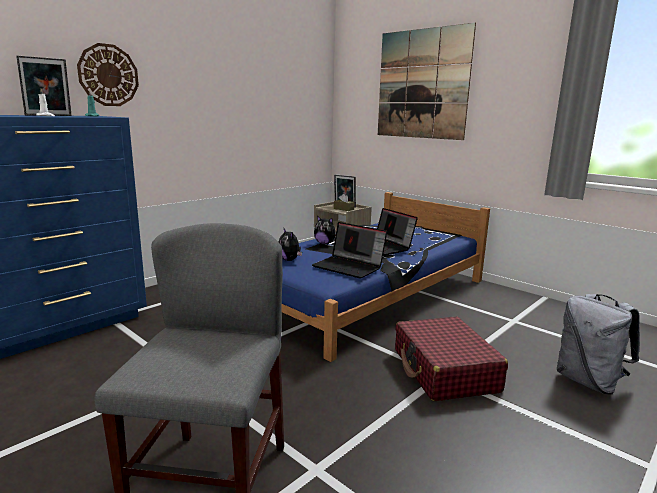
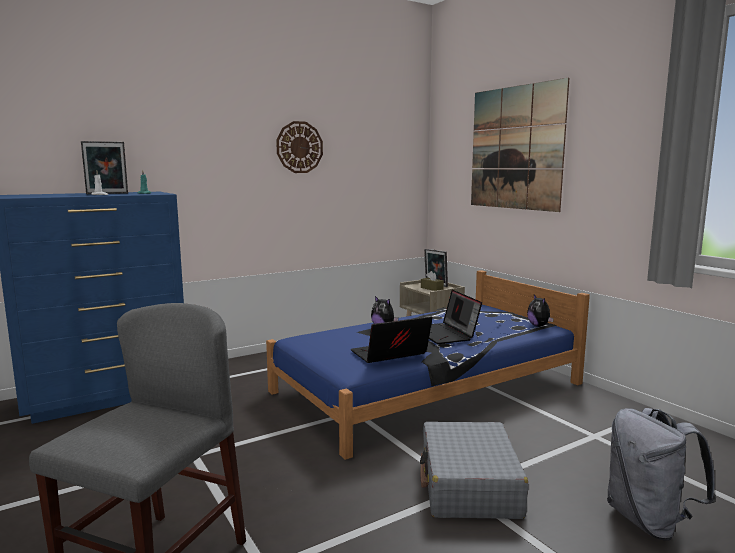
camera: 15 degrees right, 5 degrees down
(108, 75) = (173, 152): wall clock -> wall clock (299, 147)
(290, 260) = (331, 343): plush toy -> plush toy (539, 326)
(349, 267) = (389, 355): laptop -> laptop turned 105 degrees clockwise
(444, 371) = (469, 485): red suitcase -> grey suitcase

